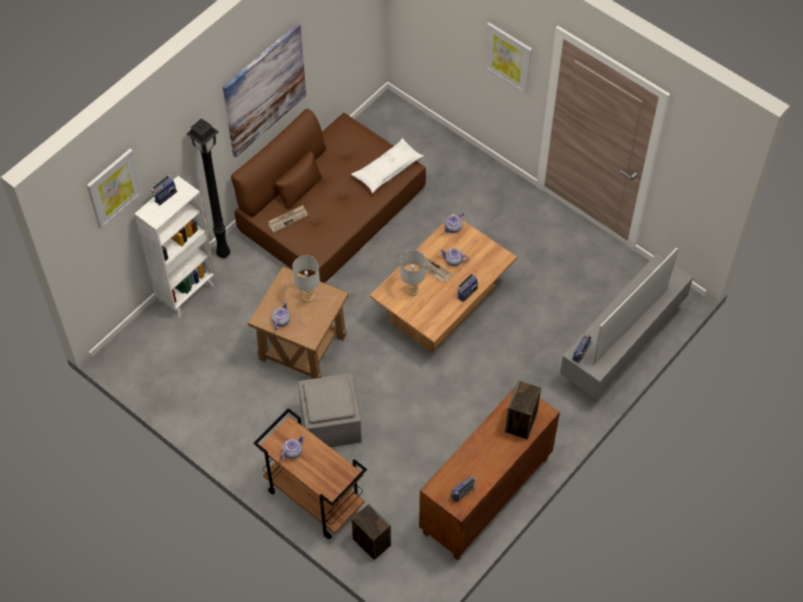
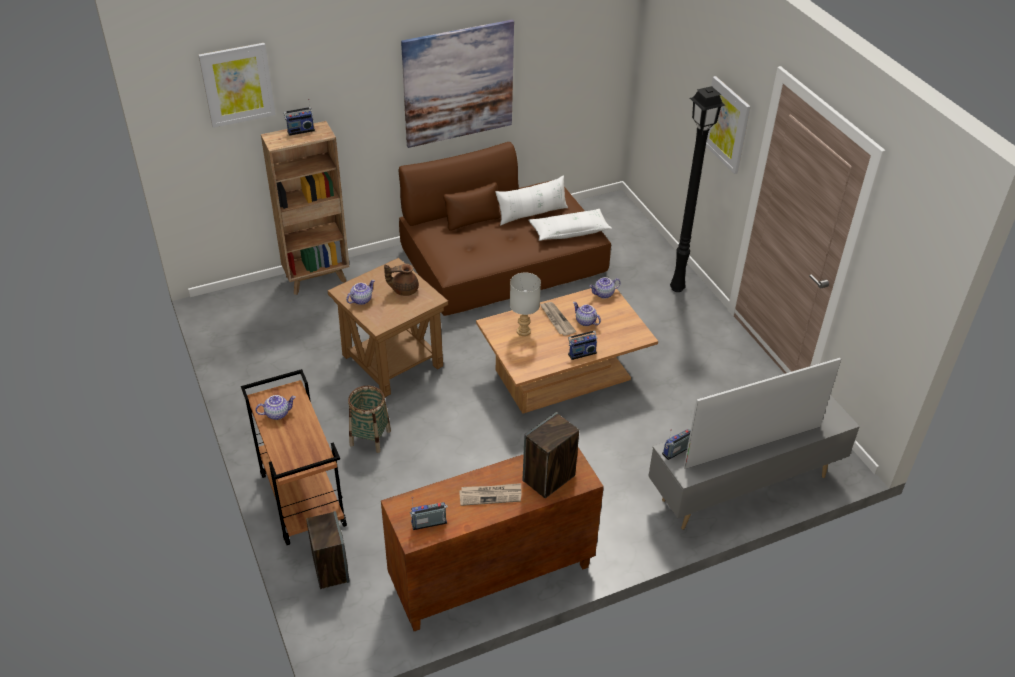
camera: 25 degrees right, 15 degrees down
(187, 293) = (317, 278): white bookcase -> brown bookcase
(223, 252) = (375, 260): black floor lamp -> black floor lamp (677, 287)
(288, 219) = (442, 237): newspaper -> newspaper (490, 495)
(307, 296) = (404, 289): grey table lamp -> brown teapot
(330, 424) = (370, 438): grey ottoman -> basket
(346, 163) = (532, 214): none -> white pillow

